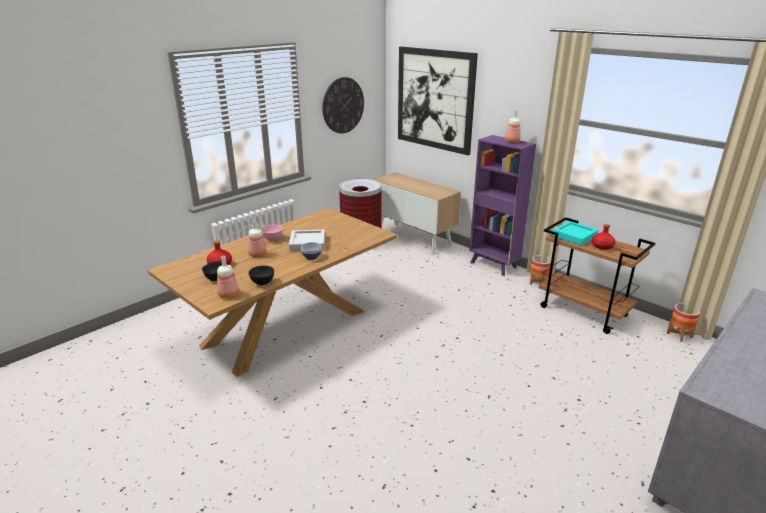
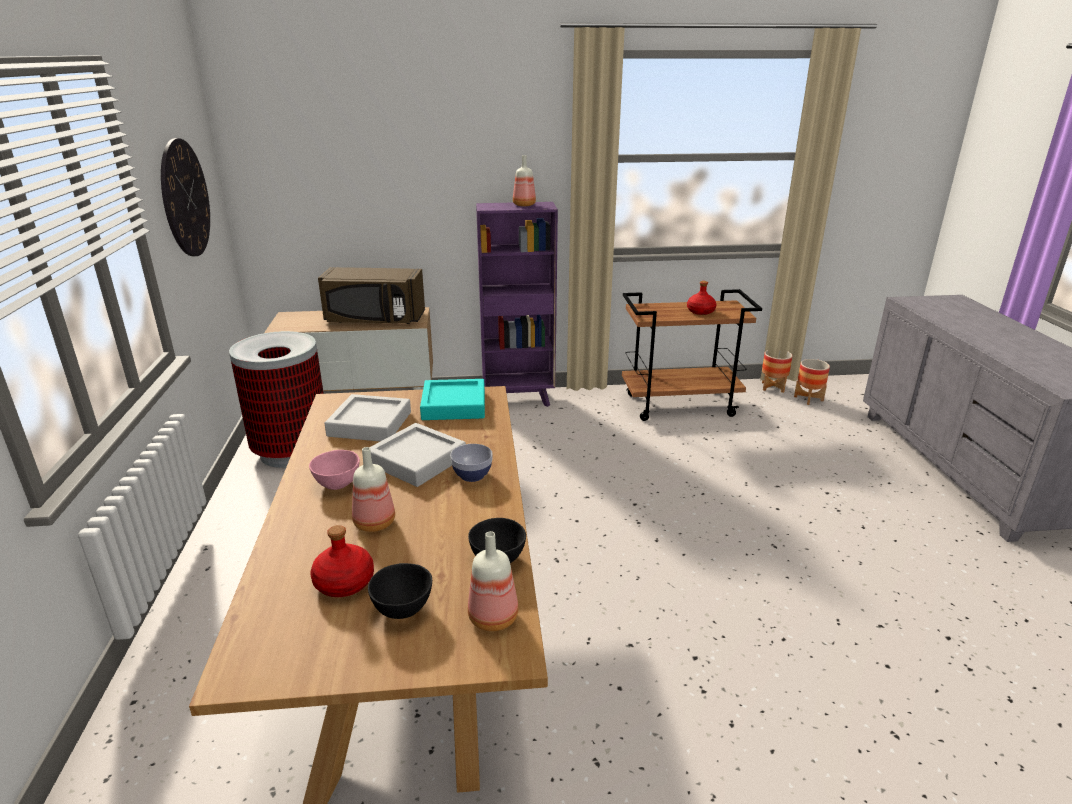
camera: 50 degrees left, 0 degrees up
(321, 225) = (370, 424): none -> grey tray
(424, 188) = (374, 319): none -> brown microwave
(435, 99) = (345, 164): picture -> none
(538, 282) = (593, 396): planter -> planter (808, 399)
(574, 236) = (659, 311): turquoise tray -> turquoise tray (454, 405)

